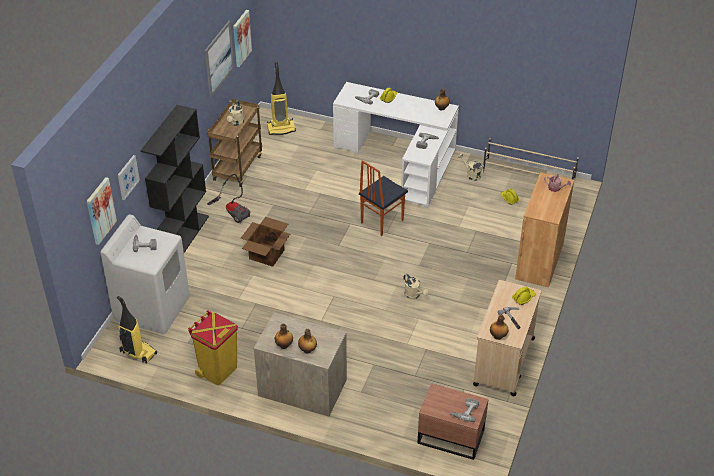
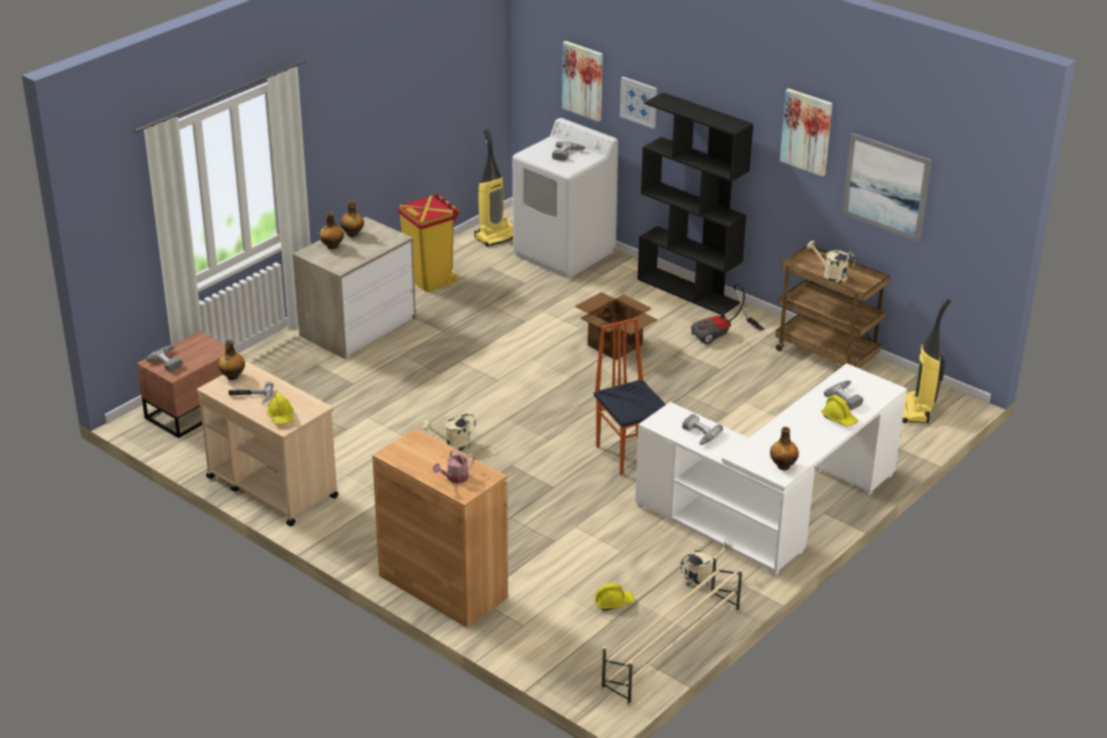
camera: 110 degrees right, 10 degrees down
(241, 38) = (960, 226): picture -> picture (806, 131)

